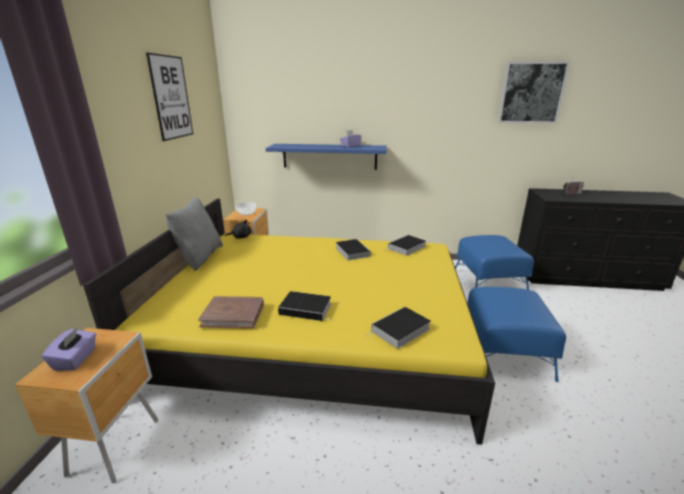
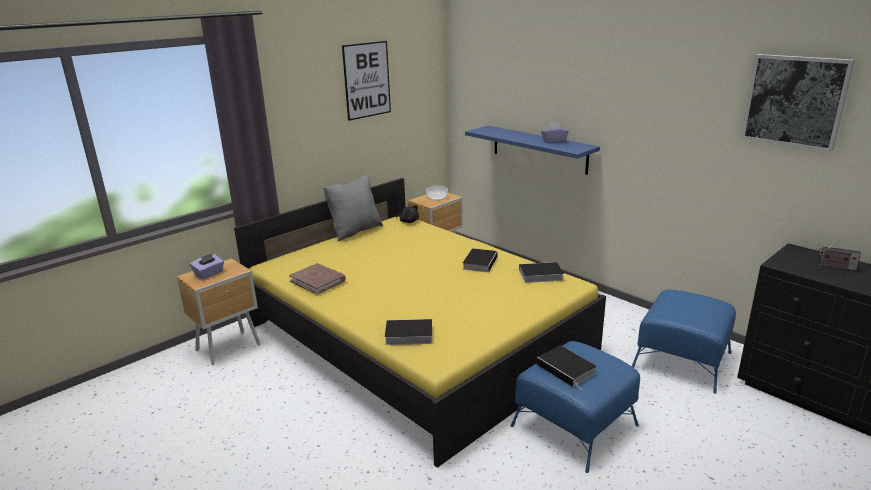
camera: 40 degrees right, 0 degrees up
(307, 309) = (369, 295): book -> book (567, 369)

